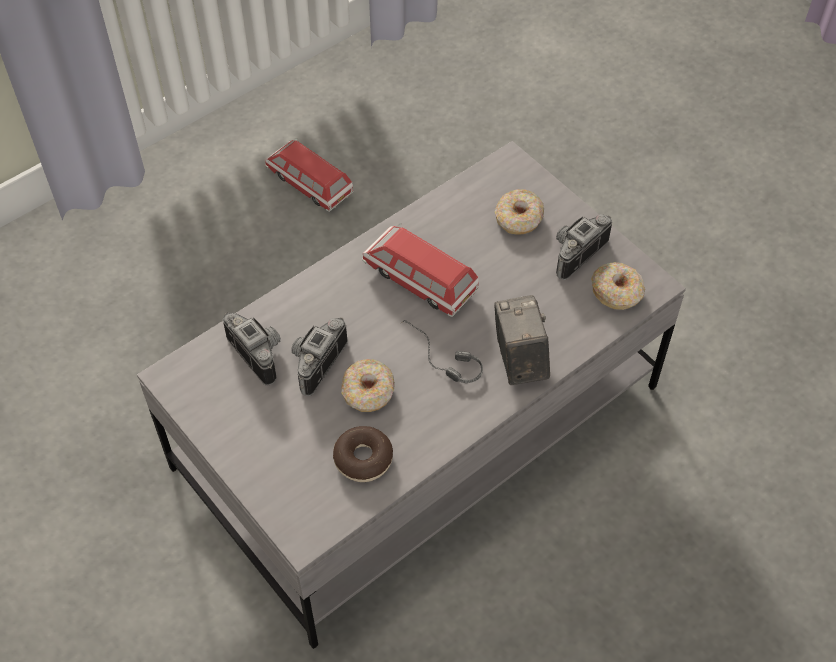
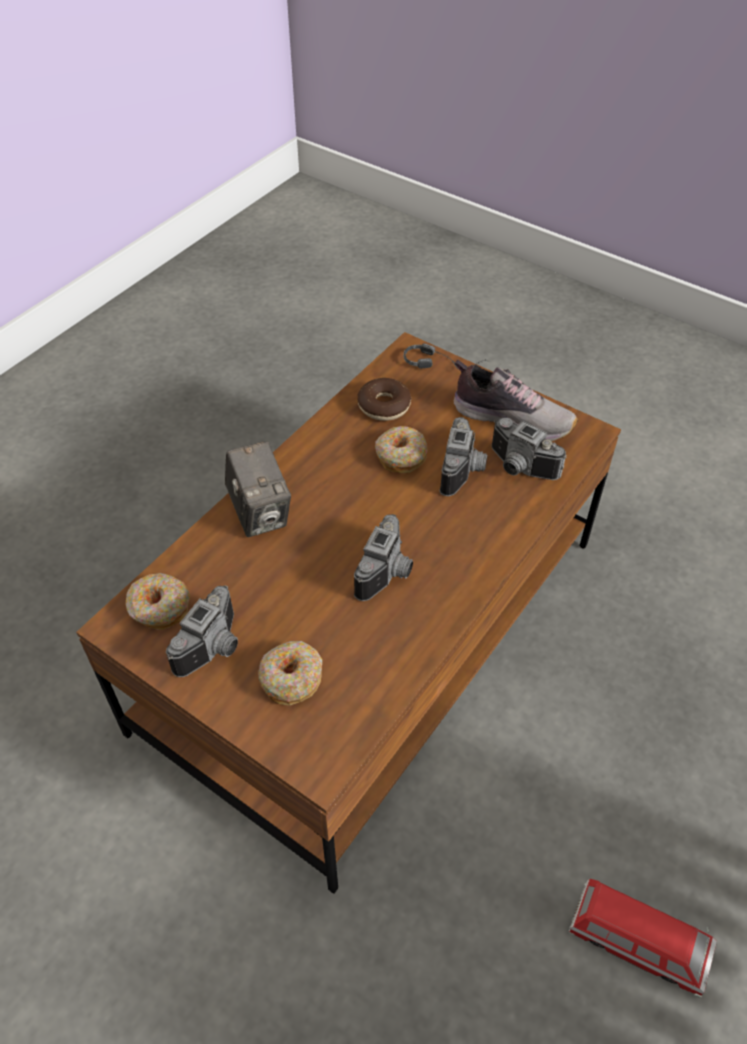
camera: 165 degrees right, 5 degrees down
(237, 412) = (511, 418): none -> shoe
(418, 428) = (372, 632): grey coffee table -> brown coffee table
(420, 280) = (389, 573): toy car -> camera
(438, 360) = (343, 496): headphones -> headphones (445, 363)

